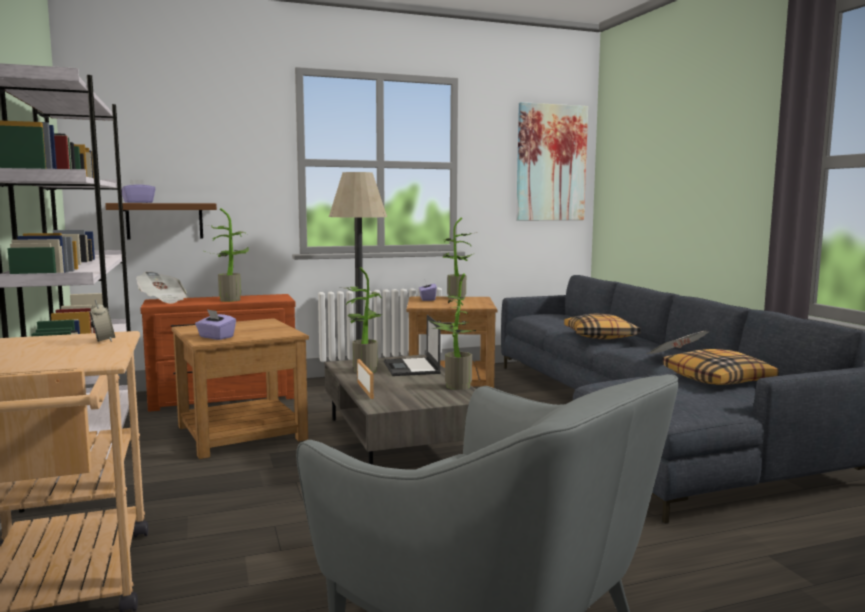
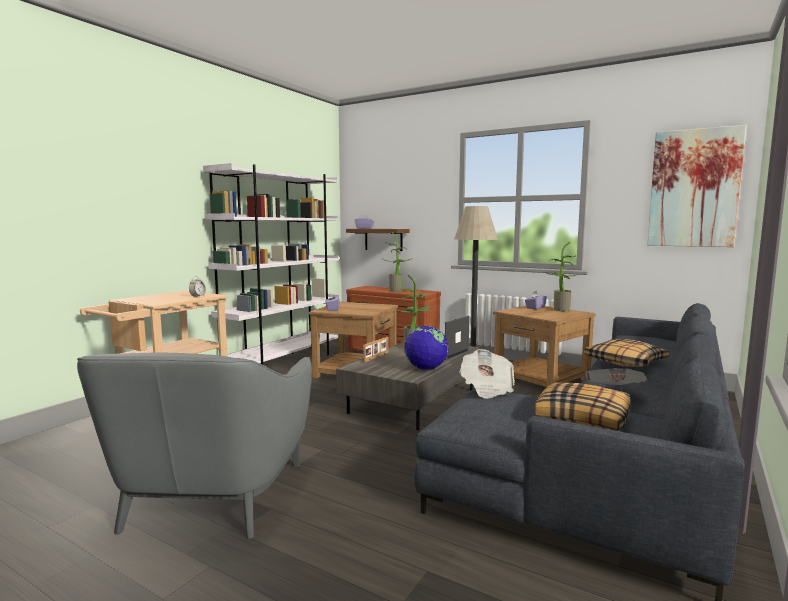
camera: 50 degrees right, 0 degrees up
(163, 300) = (367, 287): newspaper -> newspaper (487, 388)
(454, 386) = (426, 368): potted plant -> globe

